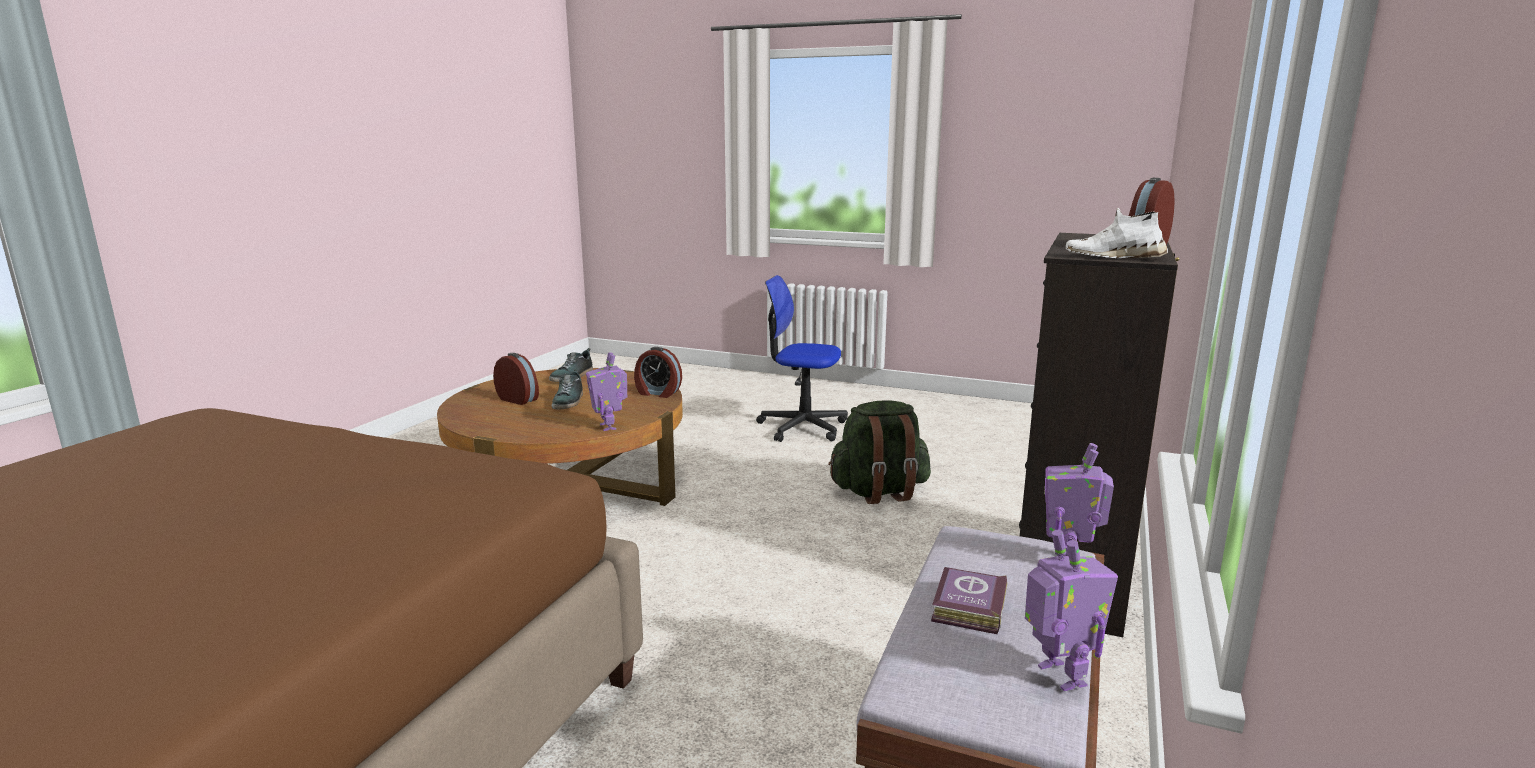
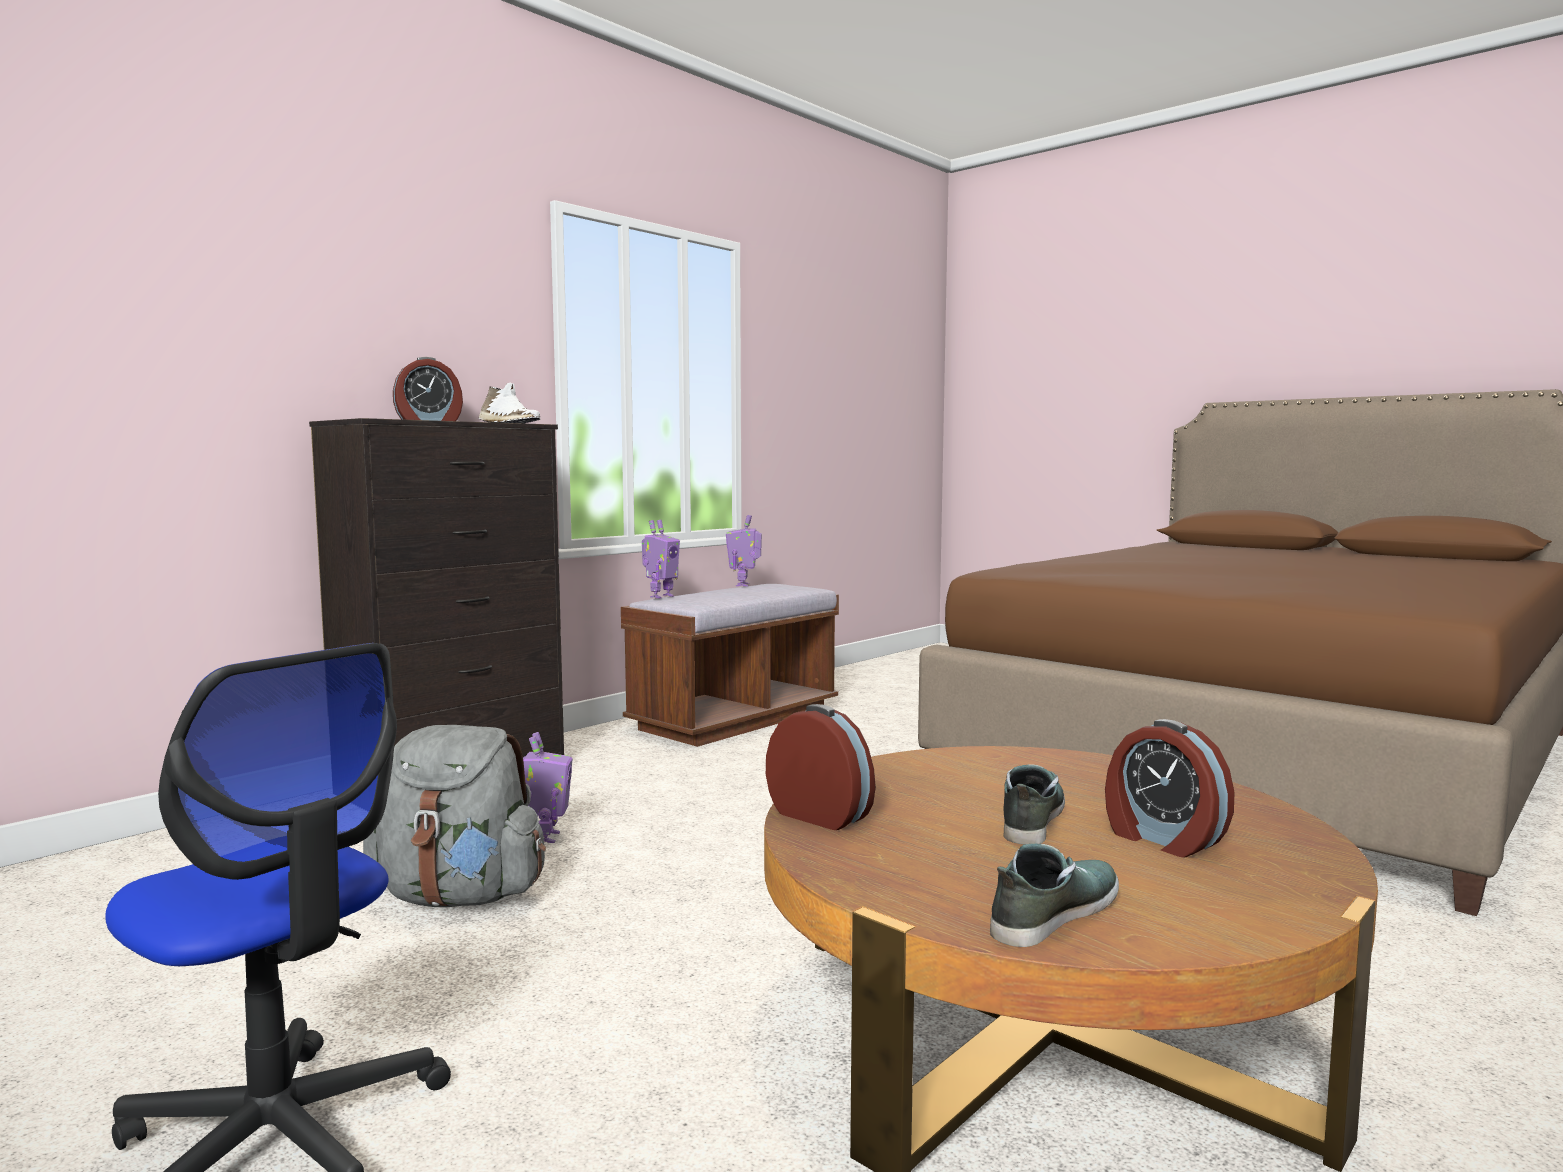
camera: 160 degrees left, 10 degrees down
(609, 426) = (939, 758): toy robot -> toy robot (546, 837)
(879, 492) = (460, 896): green backpack -> grey backpack
(967, 607) = (749, 593): book -> none

